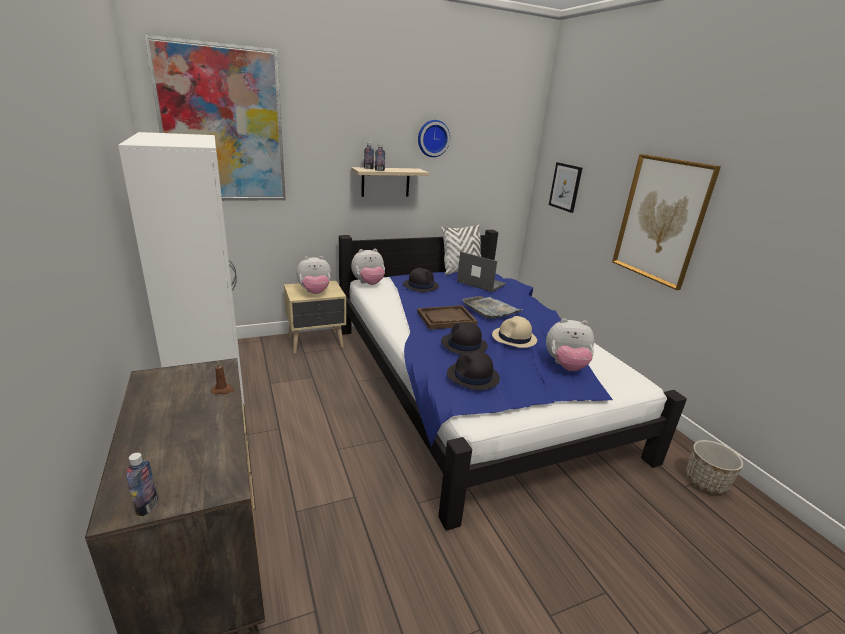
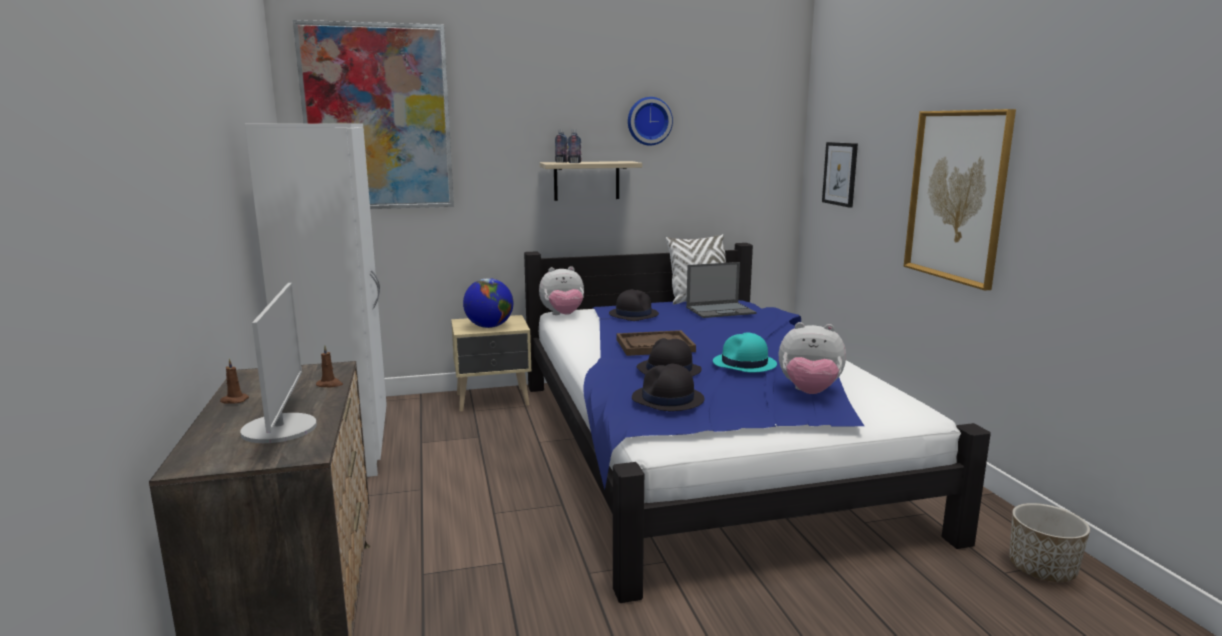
camera: 10 degrees right, 10 degrees down
(142, 414) = (234, 400): none -> brown candle
(147, 506) = (217, 463): bottle -> none
(194, 452) = (280, 428): none -> monitor
(315, 292) = (489, 326): plush toy -> globe
(480, 283) = (721, 310): laptop -> laptop turned 120 degrees clockwise
(490, 309) = (723, 336): grey tray -> none
(514, 338) = (744, 364): beige hat -> turquoise hat

